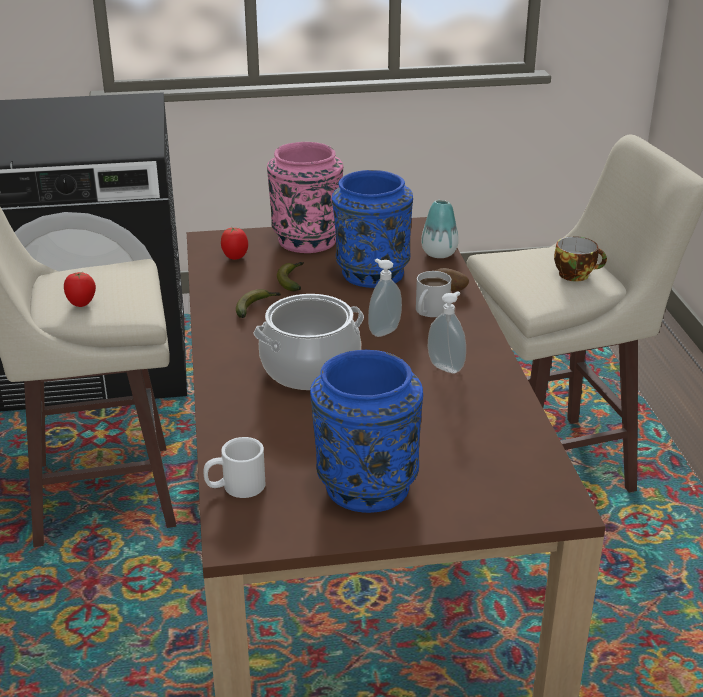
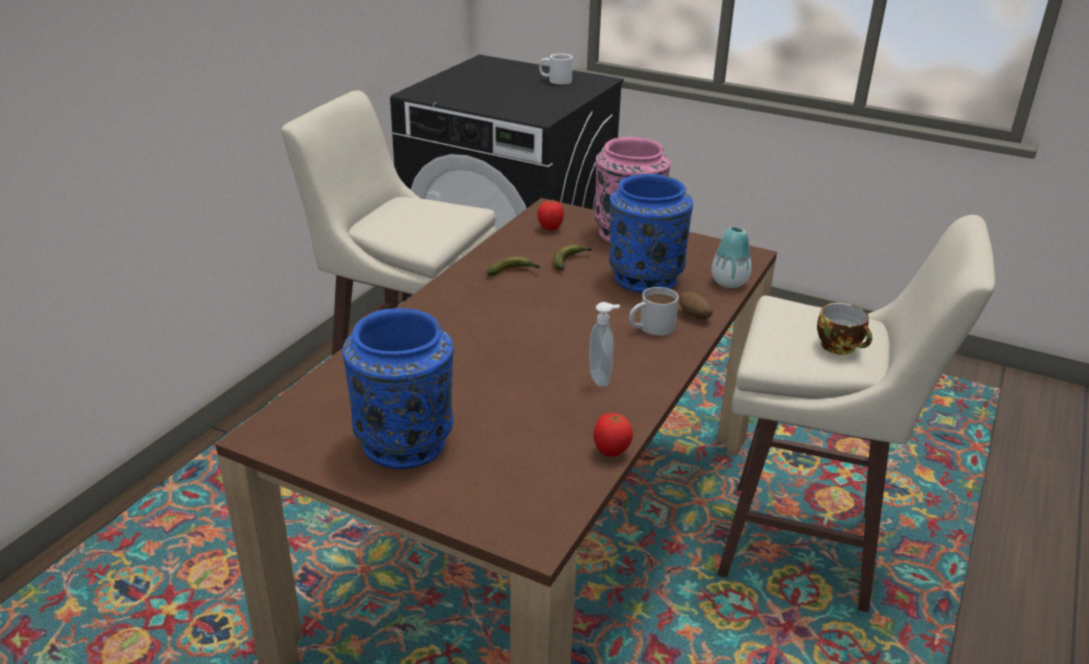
camera: 35 degrees right, 0 degrees up
(81, 304) = (394, 225): tomato -> tomato (611, 452)
(235, 487) = (313, 398): white mug -> white mug (555, 80)
(310, 368) = (488, 334): cooking pot -> none
(383, 331) = (588, 328): soap dispenser -> none

